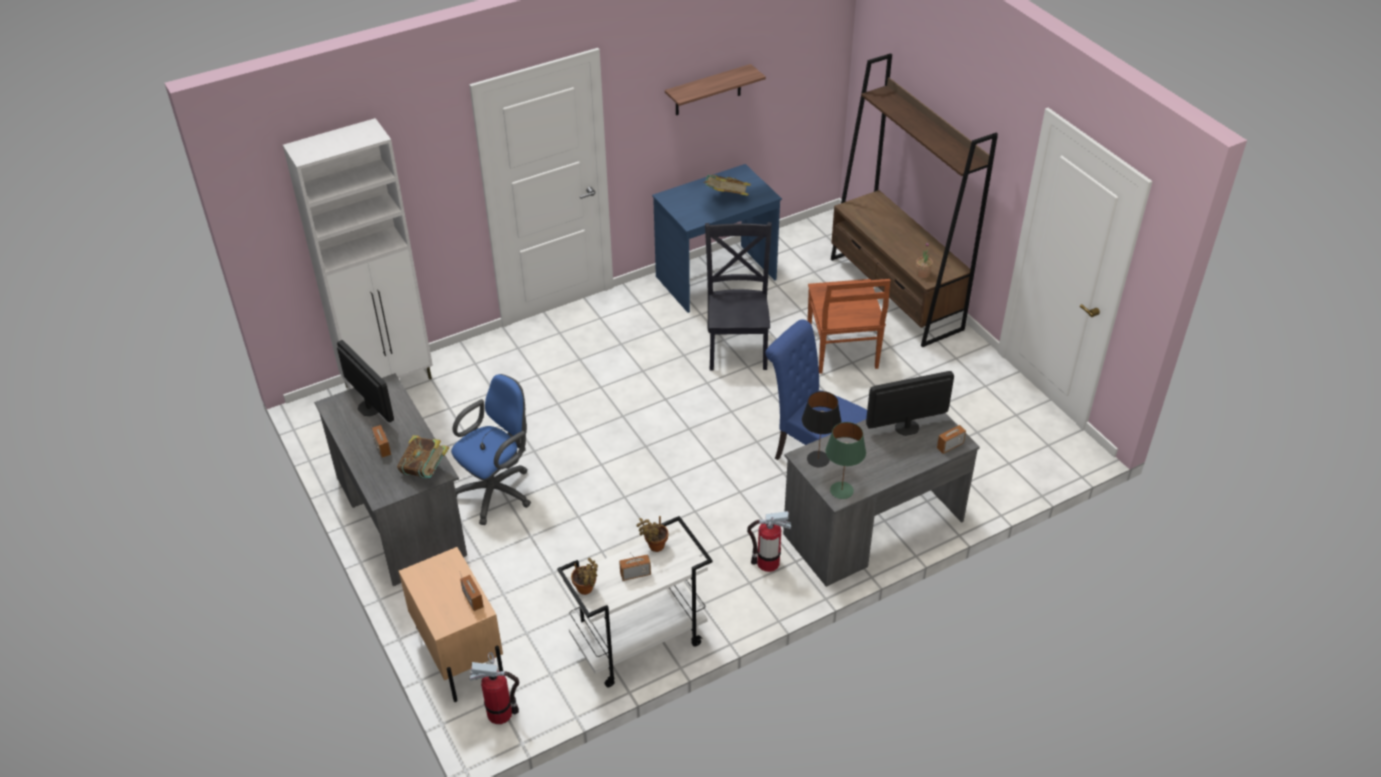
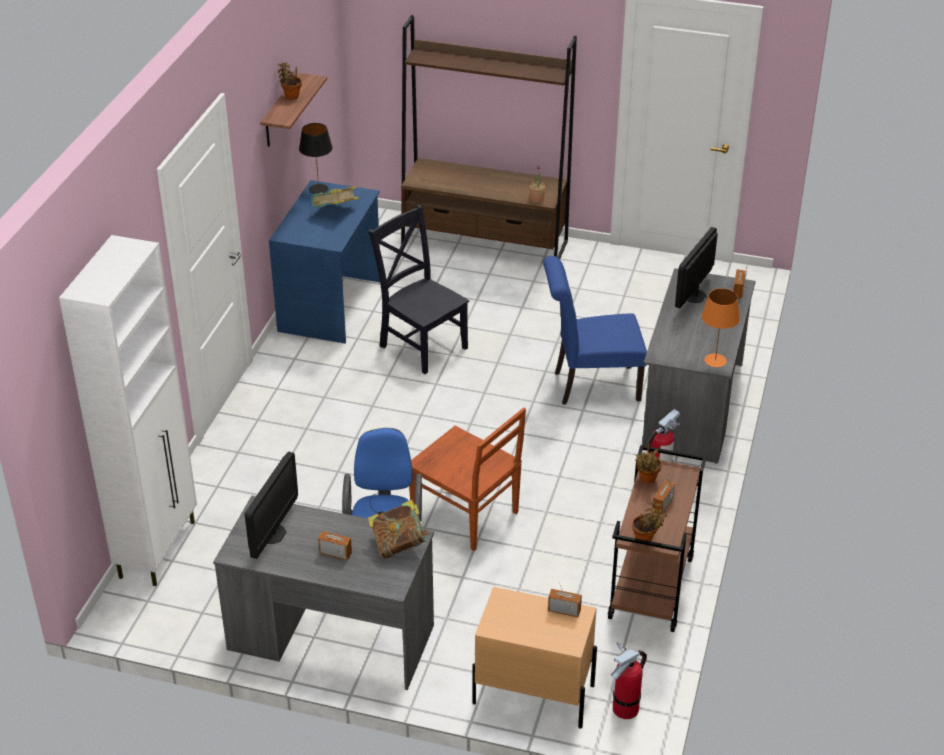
camera: 45 degrees left, 5 degrees down
(369, 408) = (273, 534): monitor -> monitor turned 105 degrees clockwise
(638, 644) = (651, 589): white cart -> brown cart
(716, 79) = (291, 96): none -> potted plant
(818, 459) = (671, 351): black table lamp -> black table lamp (319, 189)
(842, 350) = (502, 302): brown chair -> brown chair (466, 515)
(842, 490) = (715, 360): green table lamp -> orange table lamp

